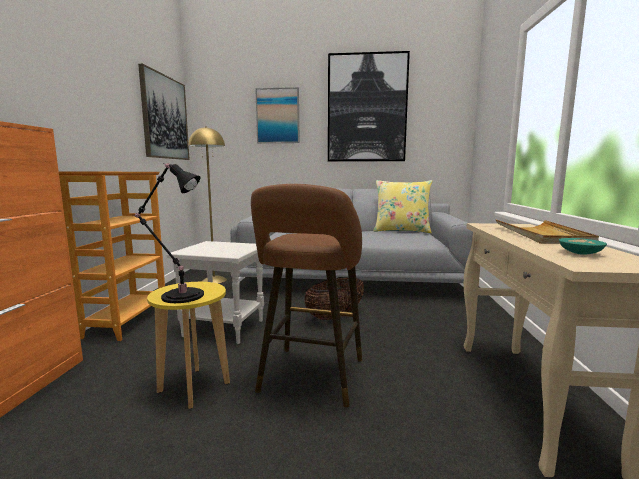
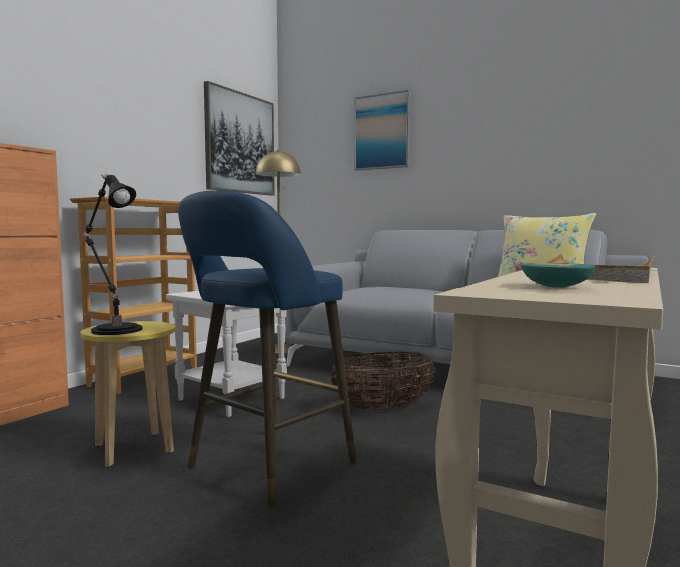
camera: 25 degrees right, 5 degrees down
(310, 378) = (265, 468): brown stool -> blue stool
(367, 108) = (507, 109): picture -> none

